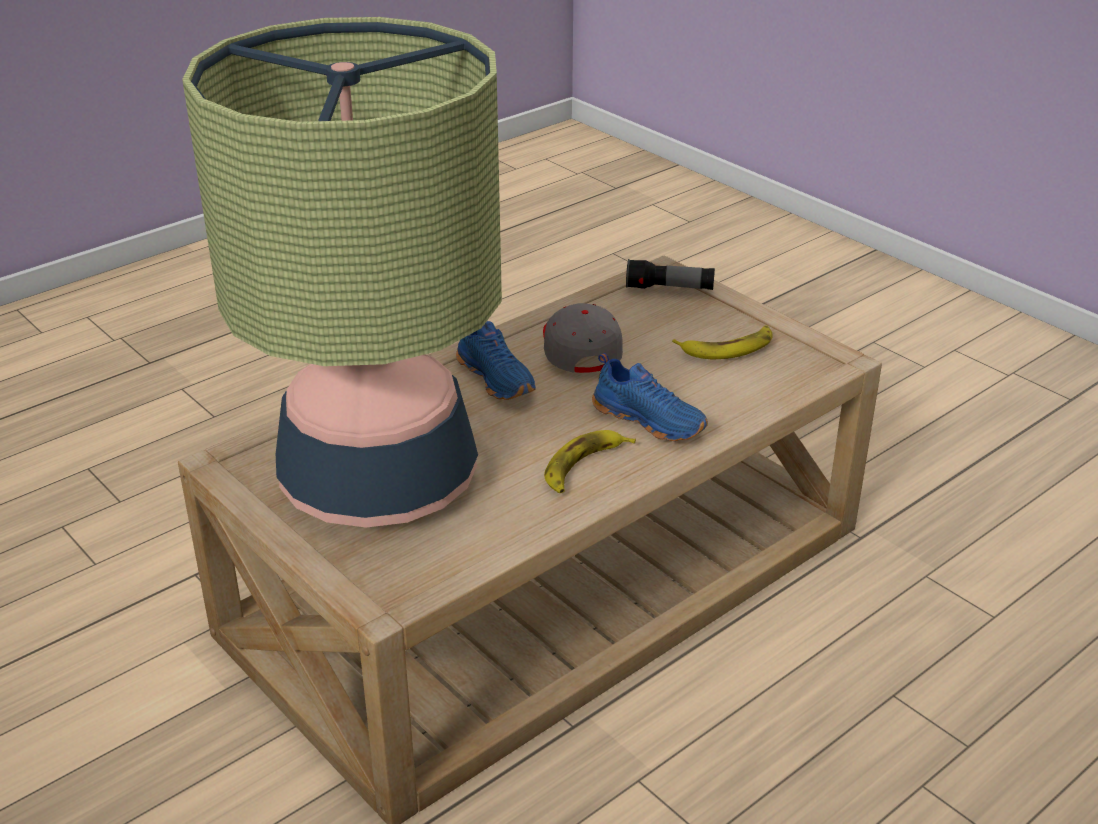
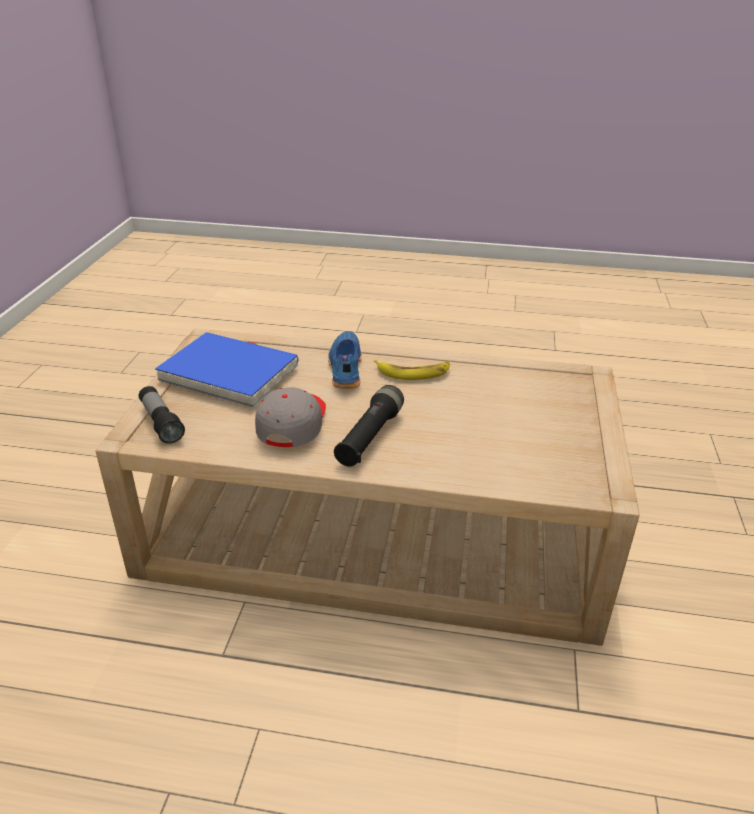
camera: 130 degrees left, 0 degrees up
(378, 481) = (524, 427): table lamp -> none
(497, 378) = (369, 437): blue shoe -> black flashlight
(579, 348) = (292, 423): grey cap -> grey cap turned 150 degrees clockwise
(727, 348) = (229, 373): banana -> blue book

